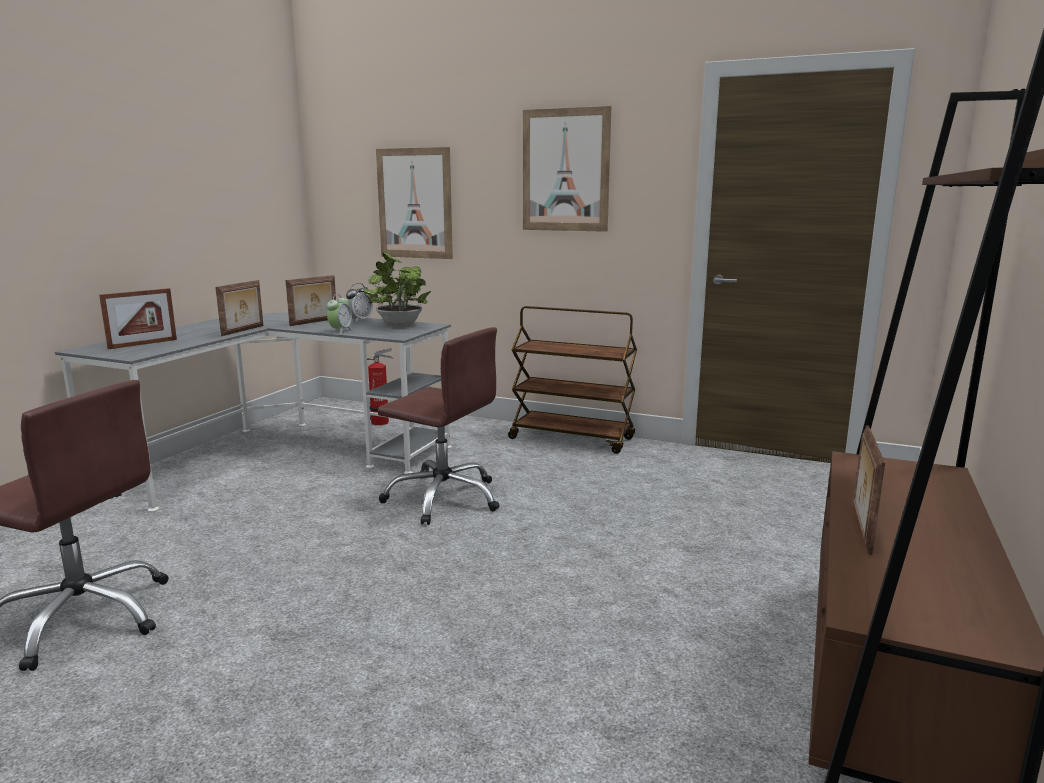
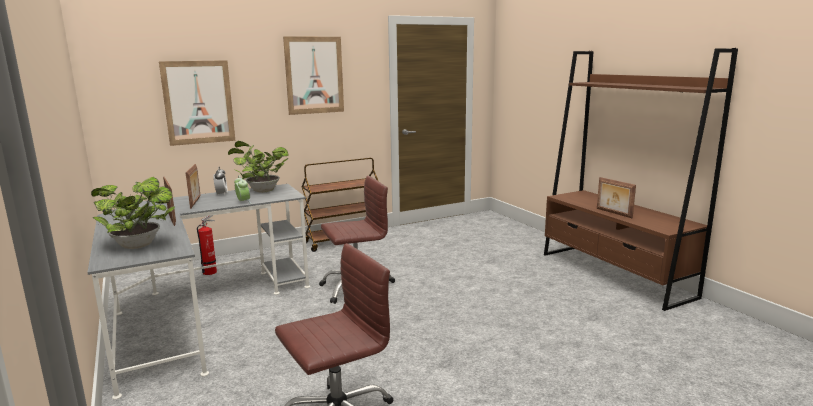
camera: 50 degrees left, 0 degrees up
(143, 344) = (140, 246): picture frame -> potted plant

